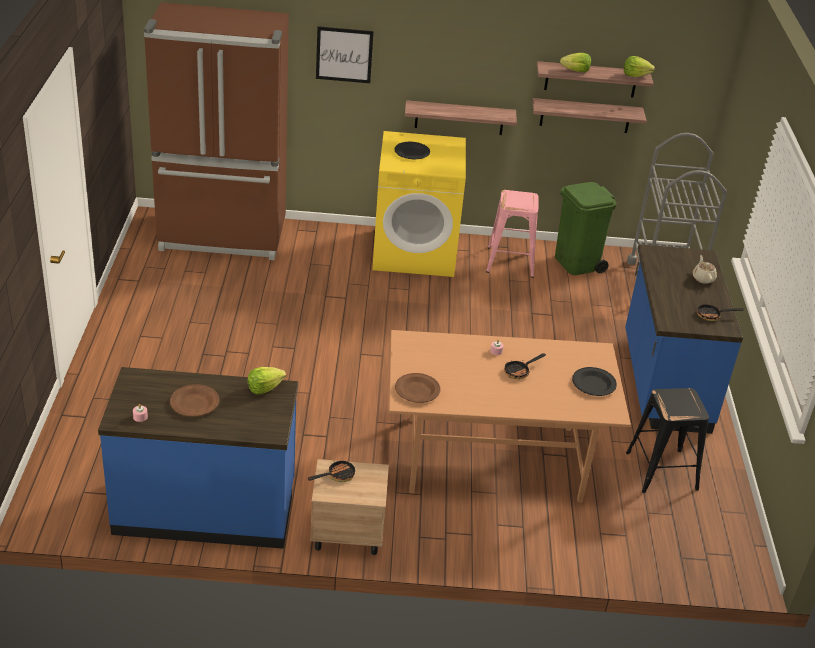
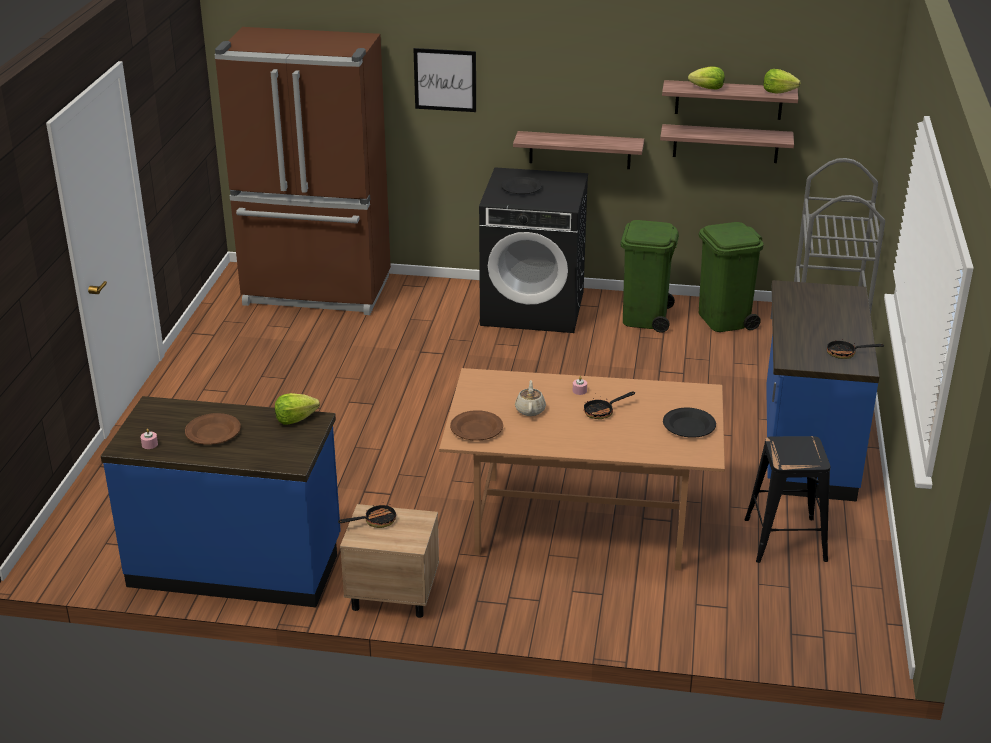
camera: 10 degrees right, 5 degrees down
(415, 252) = (533, 308): yellow washing machine -> black washing machine
(511, 262) = (645, 318): pink stool -> green trash can
(703, 278) = (843, 315): beige teapot -> beige teapot (530, 410)

